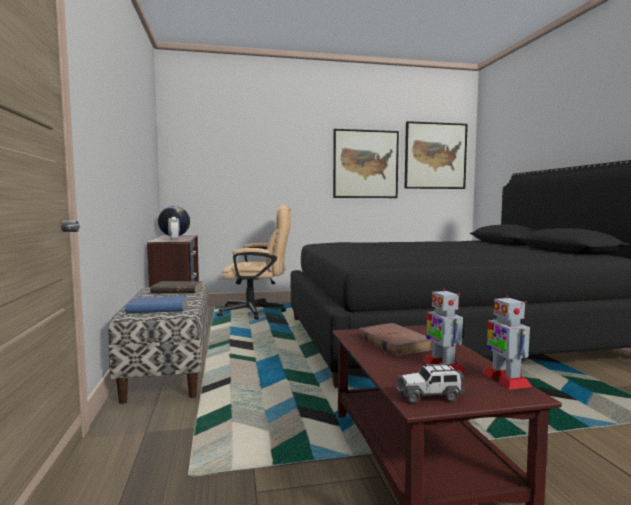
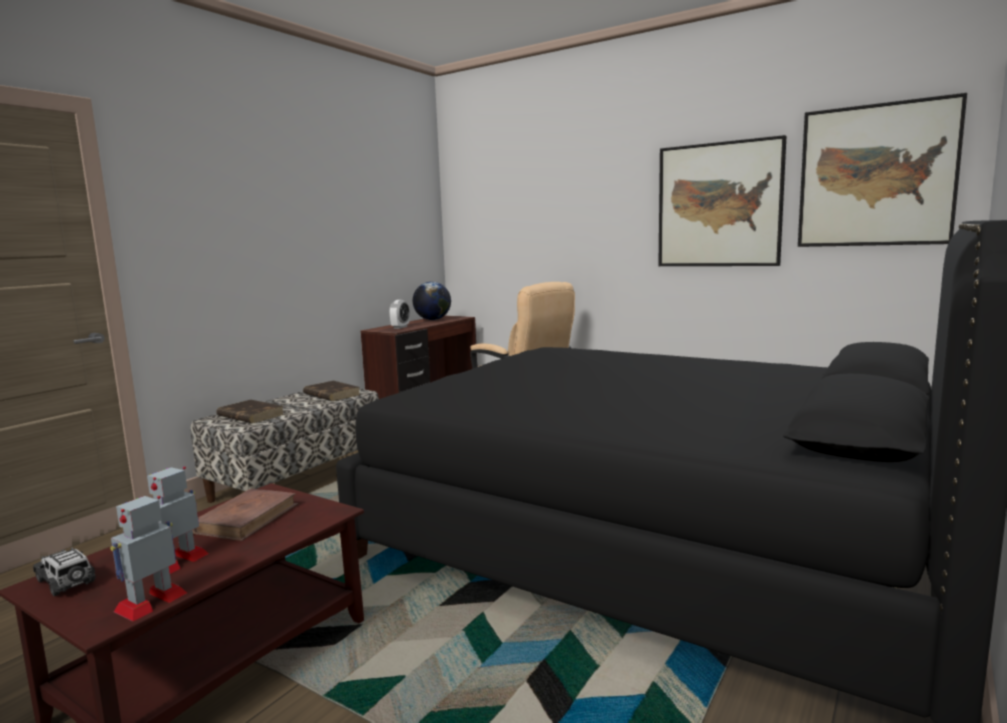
camera: 45 degrees right, 5 degrees up
(157, 308) = (250, 415): blue book -> brown book

